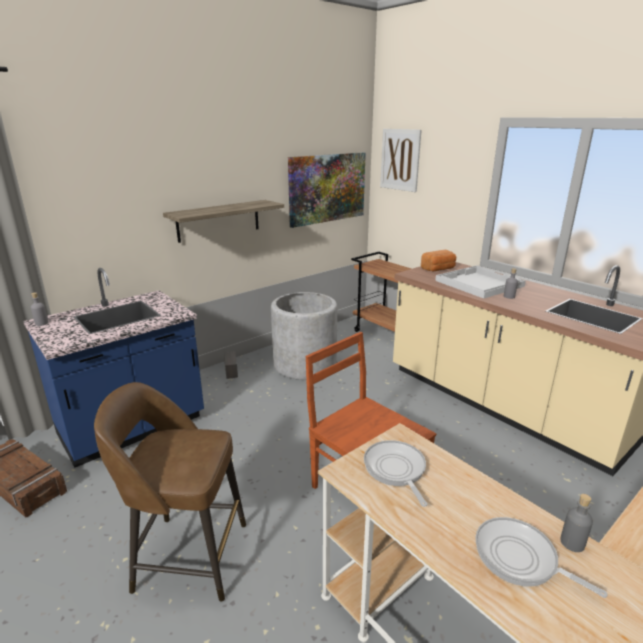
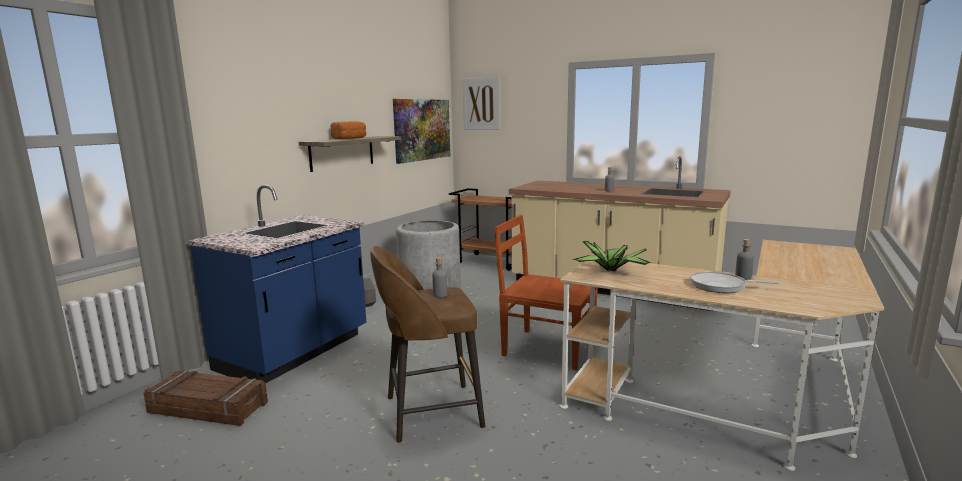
camera: 20 degrees left, 10 degrees down
(41, 323) = (212, 239): grey bottle -> grey bottle (440, 295)
(395, 470) = (612, 271): frying pan -> potted plant
(439, 269) = (540, 184): bread -> bread (350, 138)
(478, 283) = (579, 187): white tray -> none

